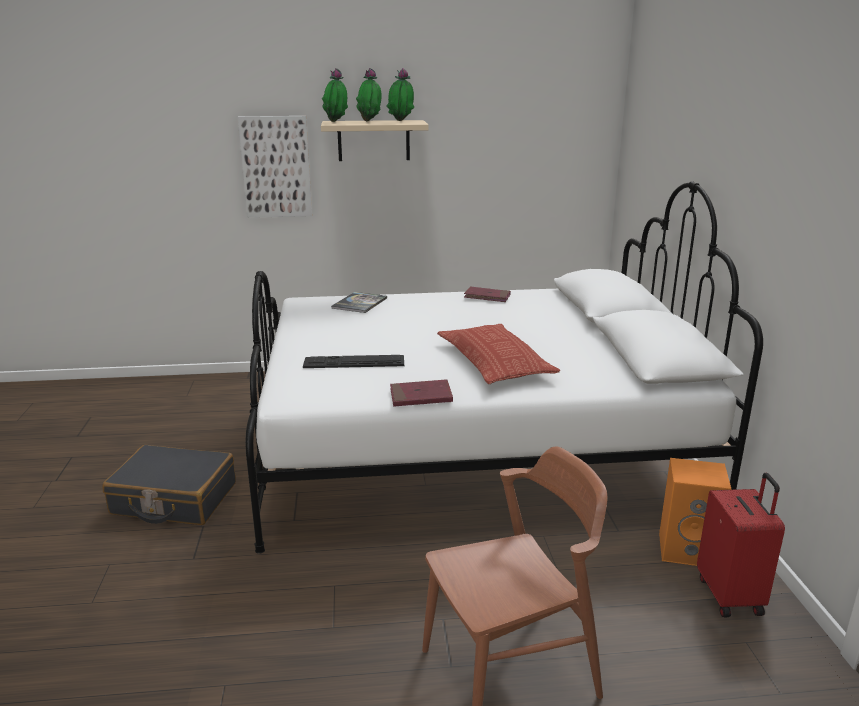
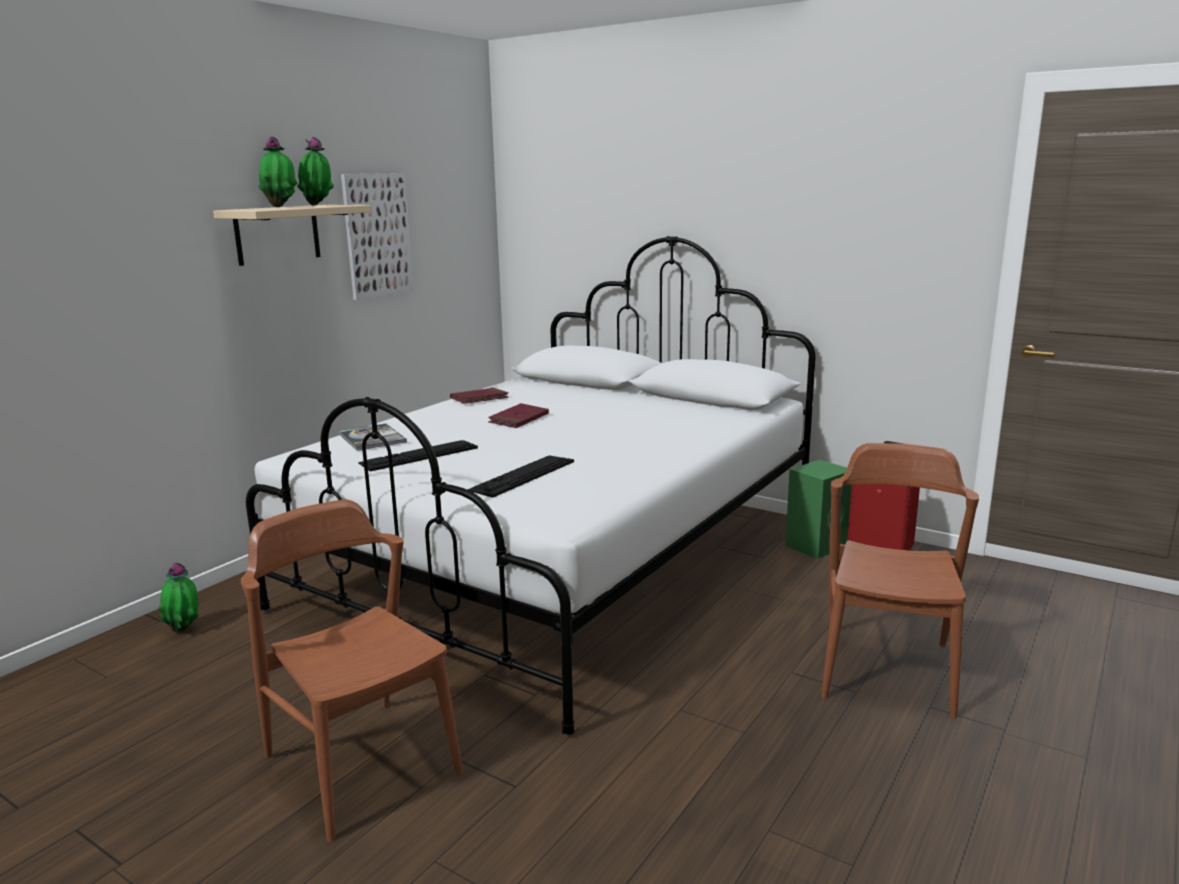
camera: 50 degrees left, 5 degrees down
(174, 499) = (361, 764): black suitcase -> brown chair
(276, 167) = (156, 283): picture -> picture (377, 235)
(336, 121) = (243, 209): potted plant -> potted plant (184, 630)
(348, 324) = (419, 455): none -> keyboard
(421, 396) = (653, 473): red book -> red book (519, 419)
(494, 362) = (630, 434): pillow -> none
(688, 549) = (816, 545): orange speaker -> green speaker

